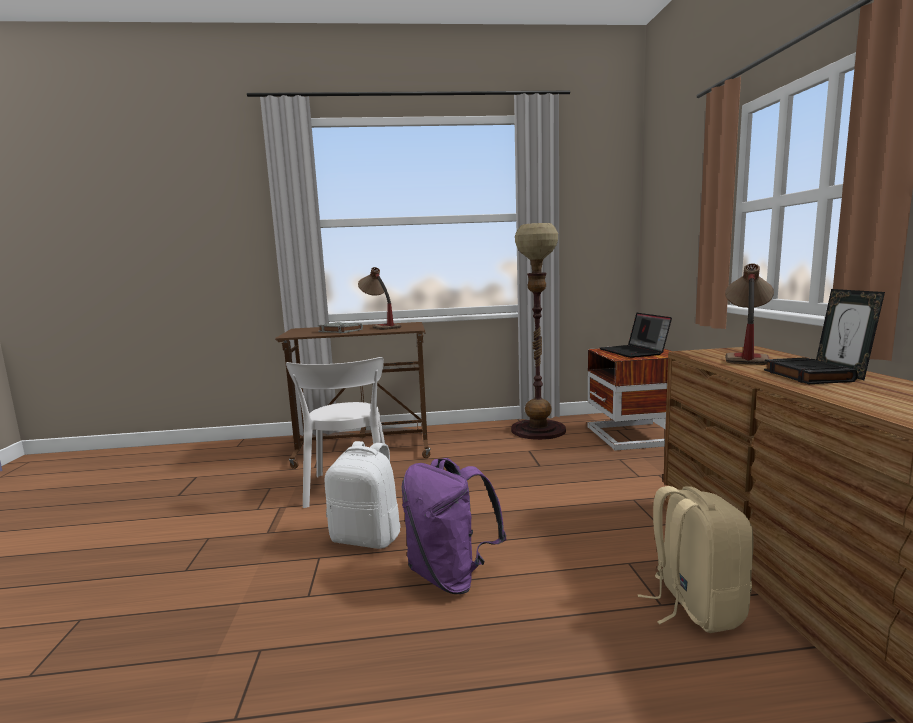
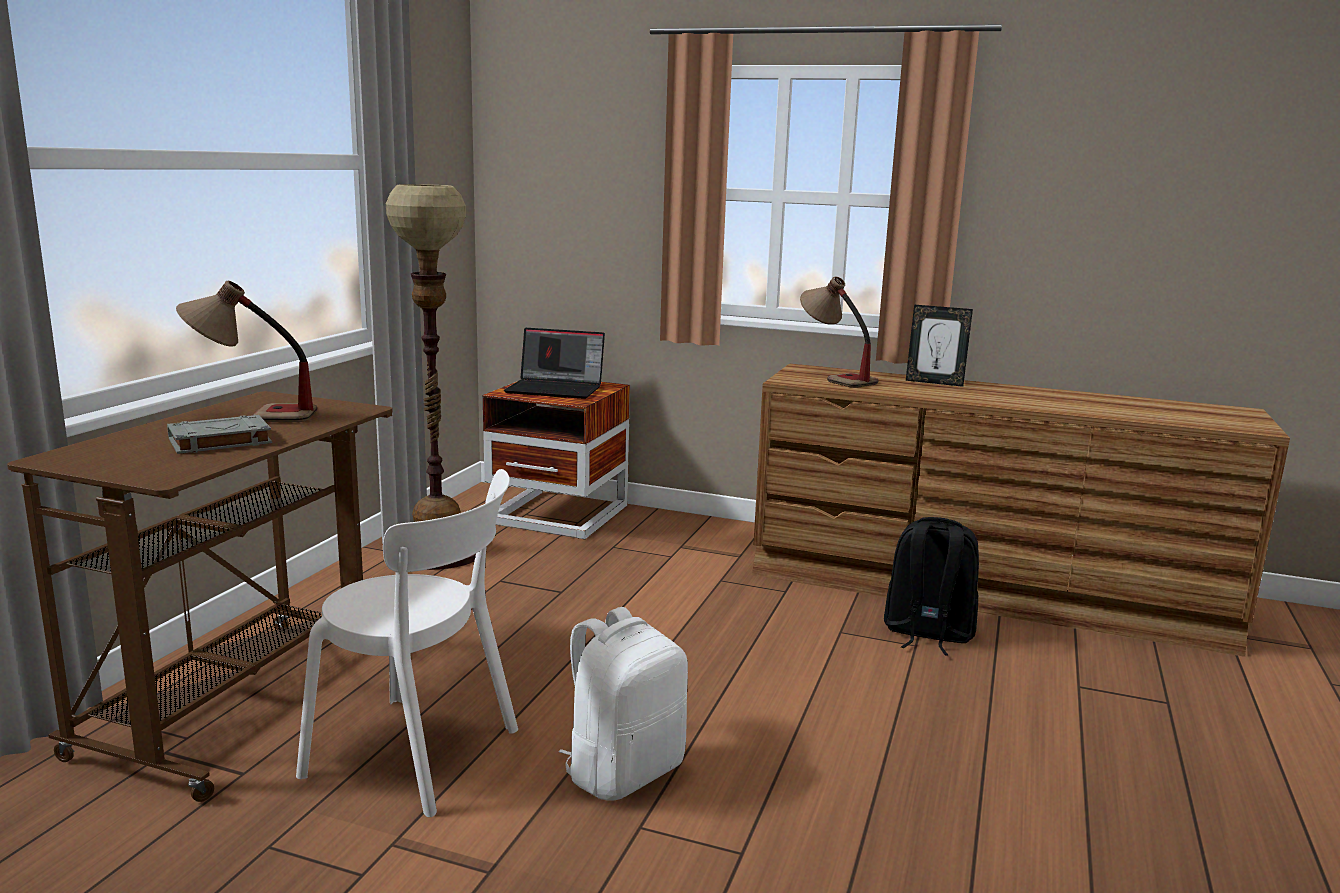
camera: 65 degrees left, 5 degrees up
(451, 576) = (783, 733): purple backpack -> none
(694, 606) = (927, 633): beige backpack -> black backpack
(806, 376) = (932, 390): black book -> none

